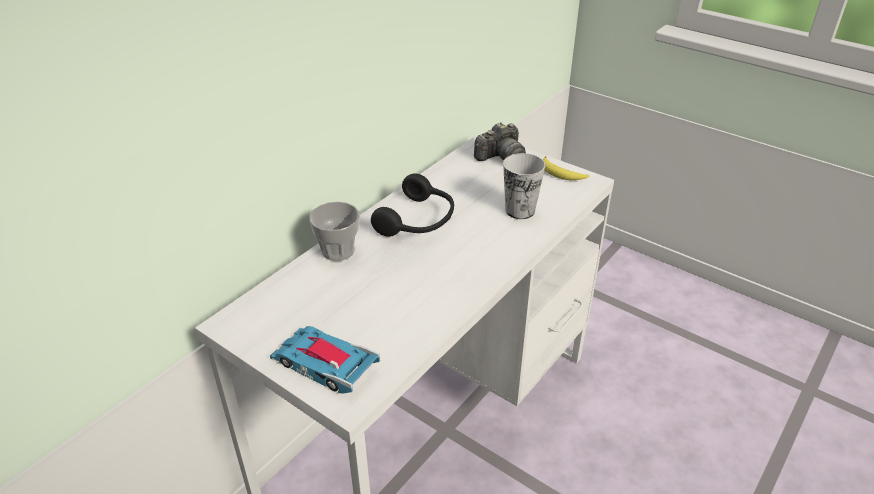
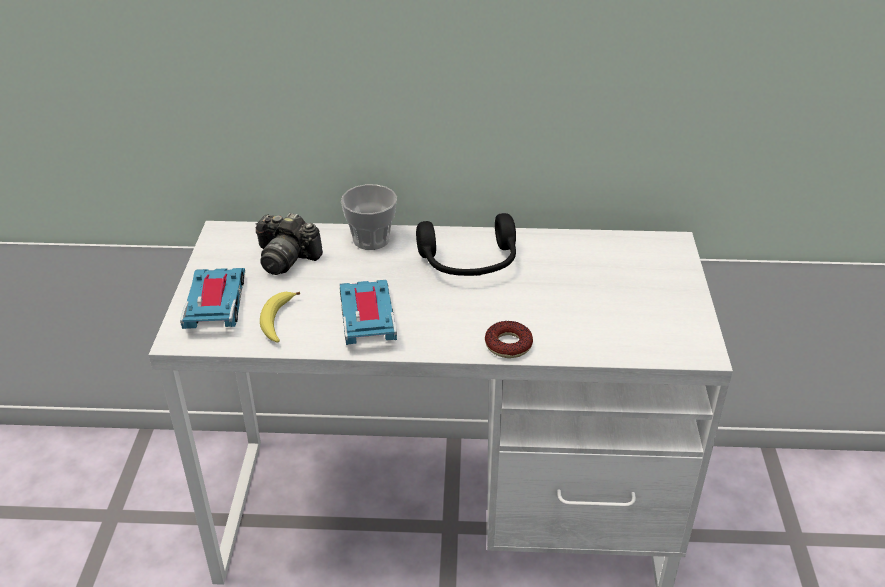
camera: 55 degrees right, 0 degrees up
(429, 290) = (367, 317): none -> toy car
(501, 157) = (657, 266): camera -> camera (286, 258)
(519, 243) = (508, 344): none -> donut
(520, 210) = (569, 321): cup -> none
(561, 174) = (684, 323): banana -> banana (277, 321)

